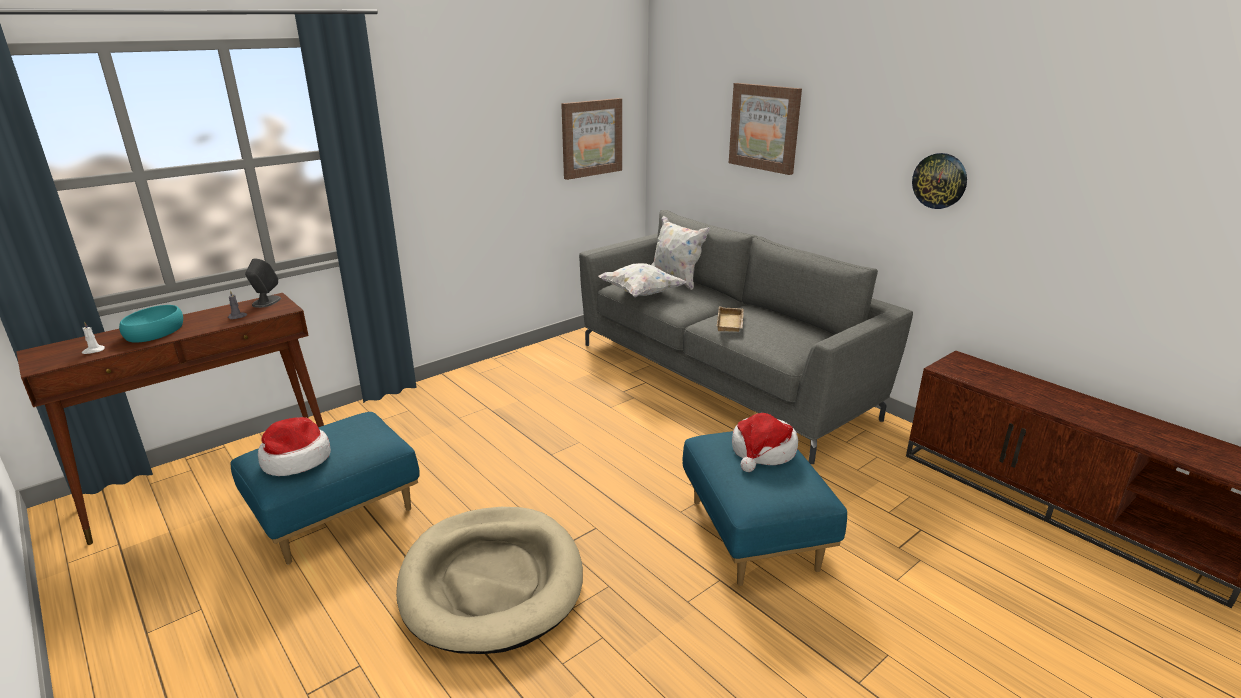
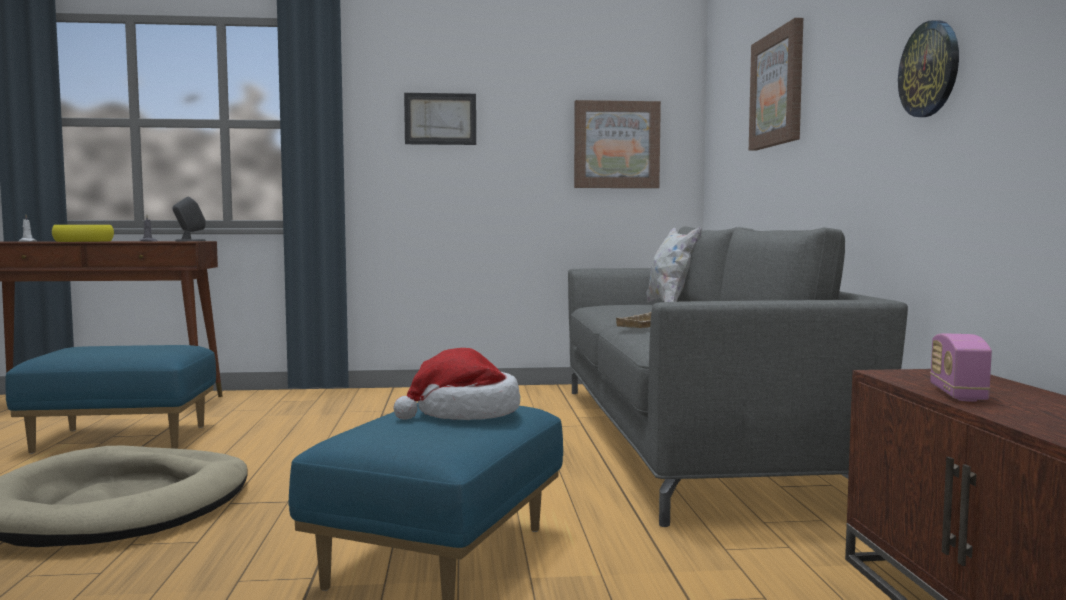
camera: 35 degrees right, 20 degrees down
(155, 332) = (83, 241): turquoise bowl -> yellow bowl
(295, 459) = (82, 351): hat -> none
(458, 132) = (440, 119): none -> picture
(641, 293) = (602, 308): white pillow -> none
(997, 386) = (957, 394): none -> radio

